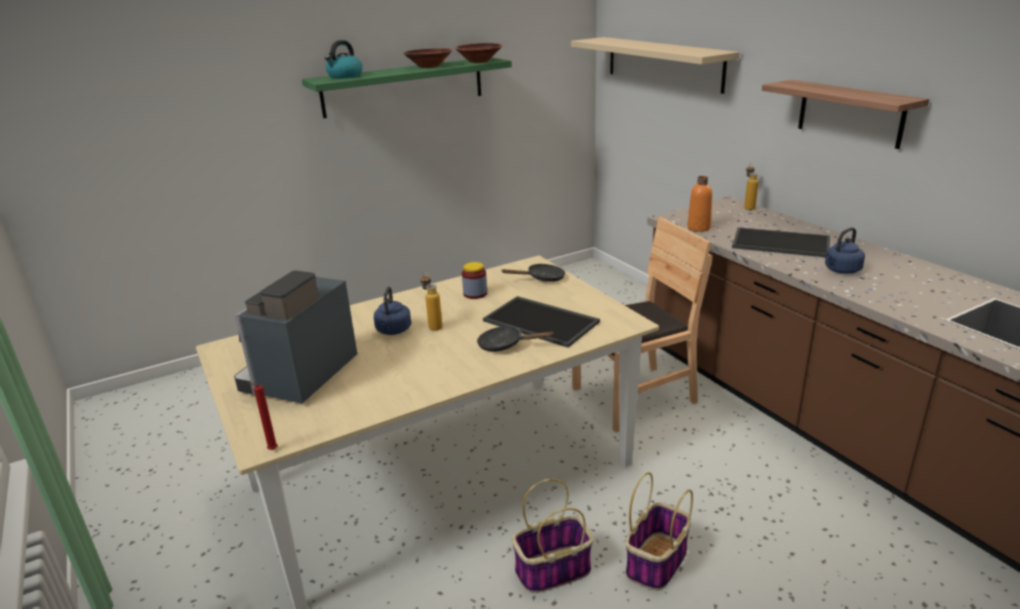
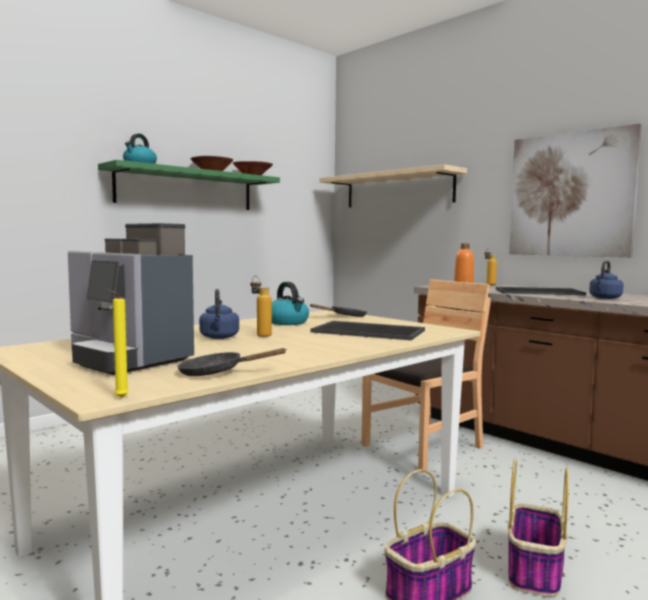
camera: 15 degrees left, 20 degrees down
(271, 450) = (119, 398): red candle -> yellow candle
(300, 377) = (128, 359): coffee machine -> coffee machine turned 60 degrees counterclockwise
(475, 294) = (288, 322): jar -> kettle
(505, 345) = (347, 340): black frying pan -> black frying pan (217, 373)
(850, 113) = (570, 195): shelf -> picture

